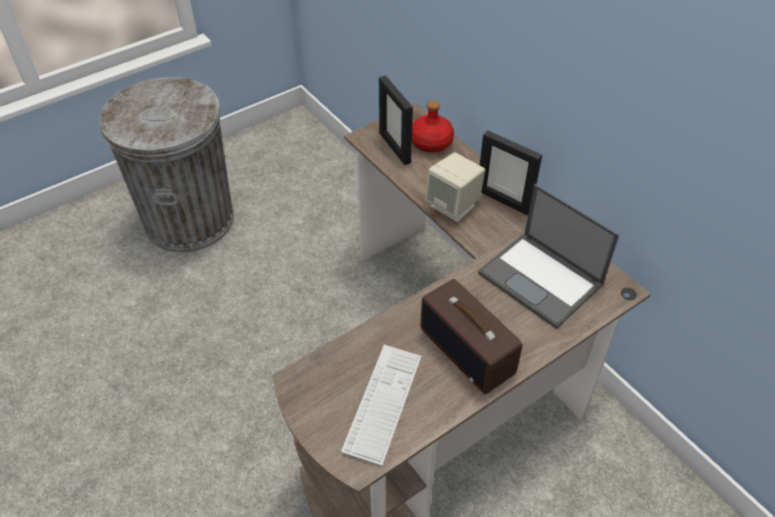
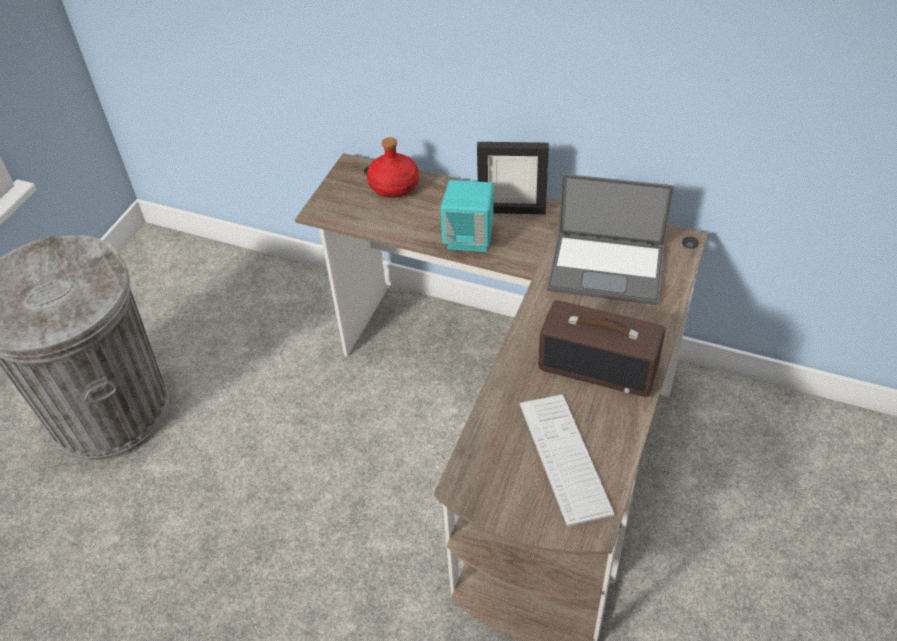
camera: 30 degrees left, 0 degrees up
(396, 147) = (361, 206): picture frame -> none
(453, 206) = (469, 238): beige speaker -> turquoise speaker

